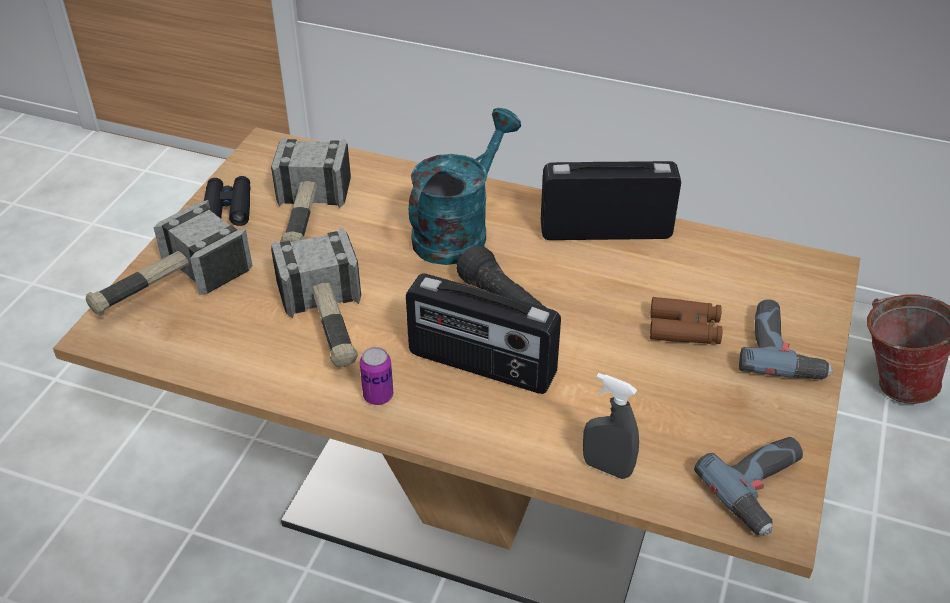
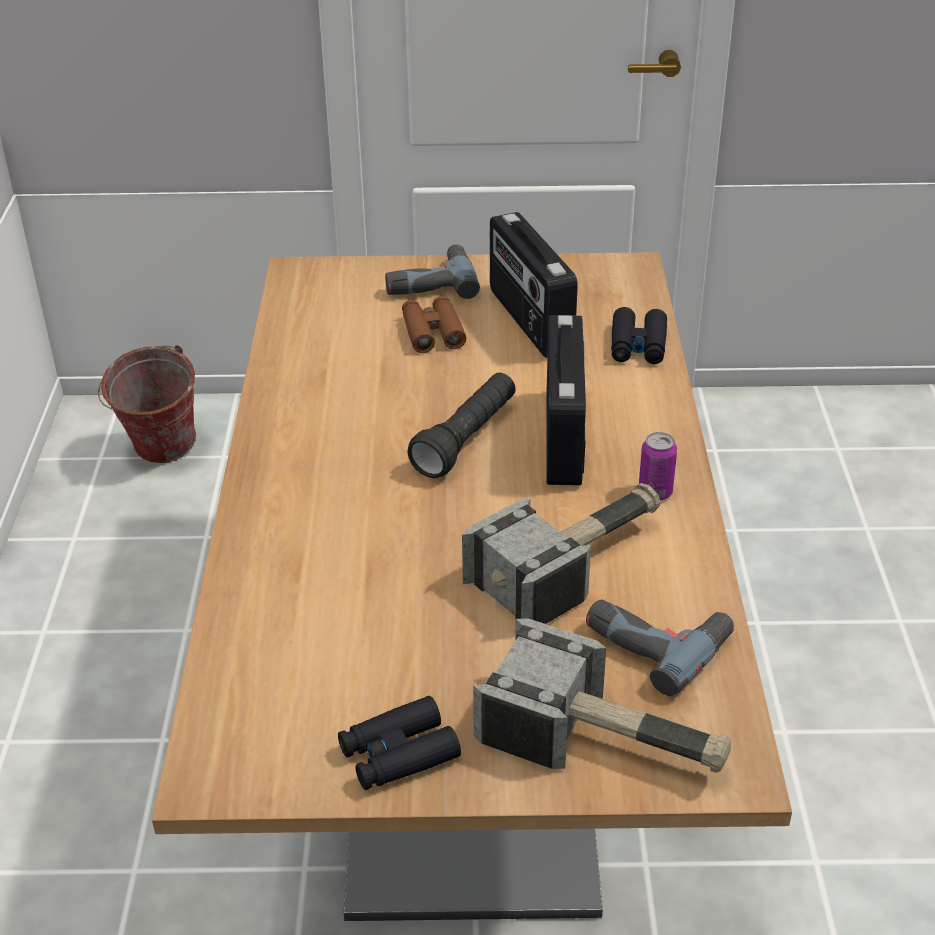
camera: 110 degrees left, 5 degrees down
(307, 217) = (380, 656): hammer -> none
(458, 231) = (346, 509): turquoise watering can -> none
(605, 230) = (294, 402): radio -> radio (528, 321)
(607, 468) = (638, 345): grey spray bottle -> black binoculars
(763, 490) = (602, 275): power drill -> power drill (657, 640)

